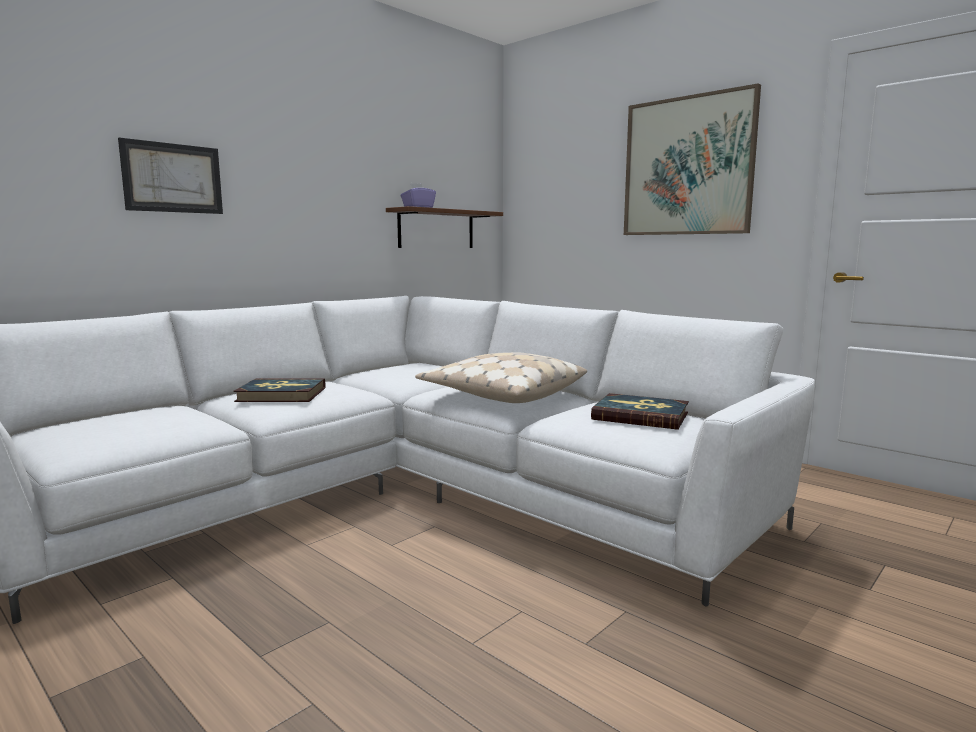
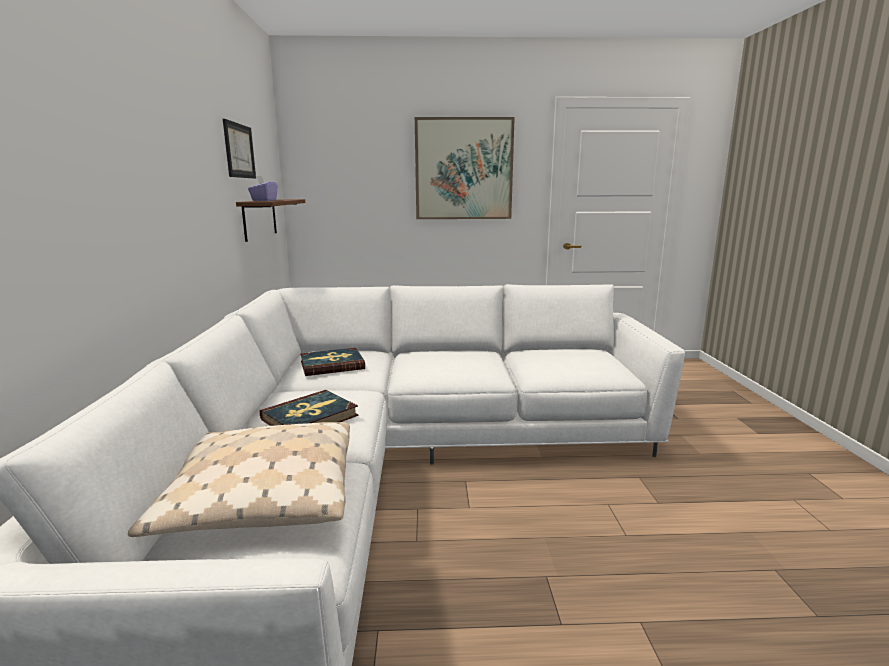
camera: 45 degrees left, 5 degrees up
(172, 178) = (105, 186): picture -> picture (239, 151)
(502, 394) = (461, 364): beige pillow -> beige pillow (262, 497)
(640, 416) = (571, 357): book -> book (332, 365)

